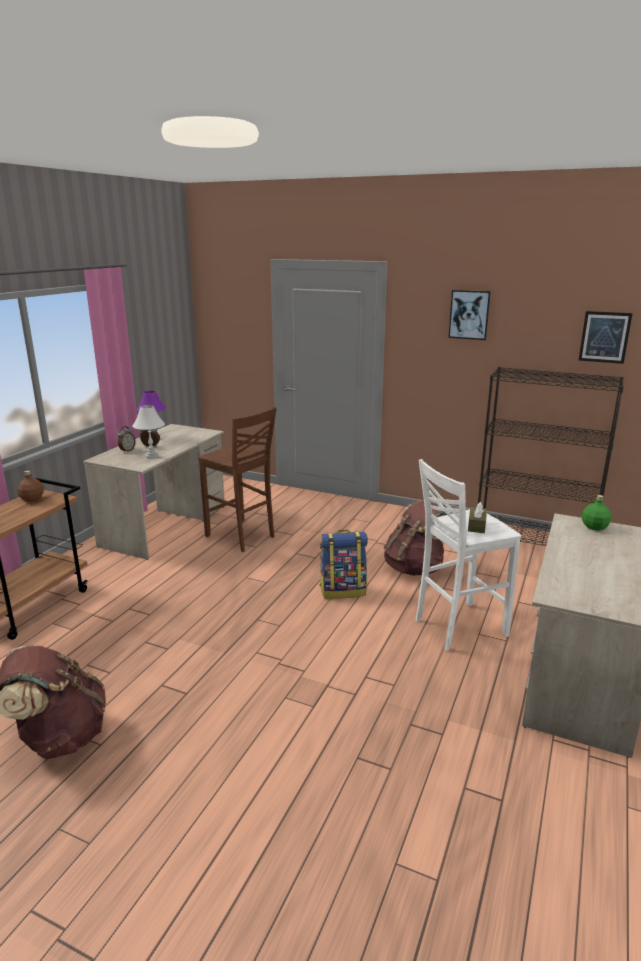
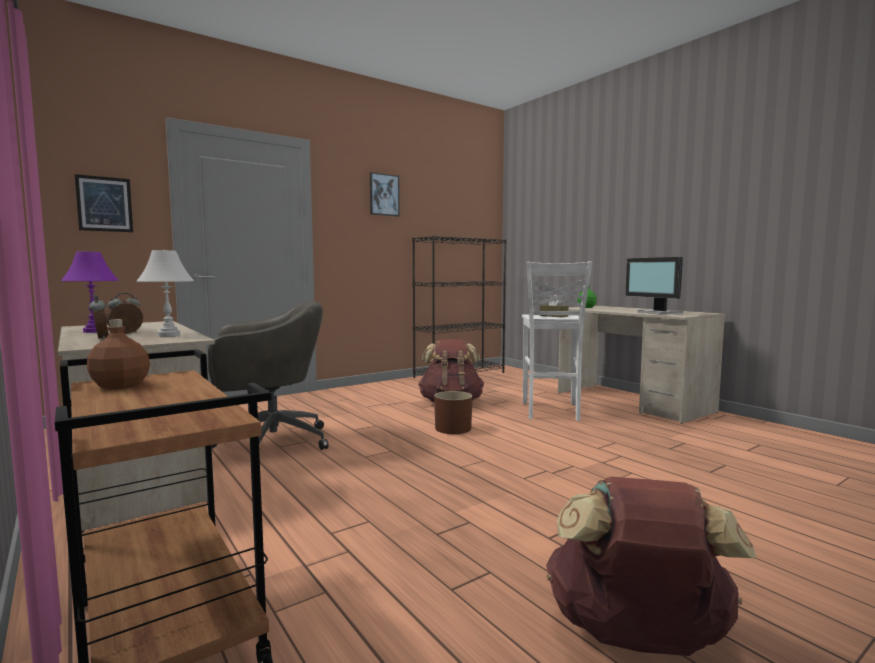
camera: 60 degrees left, 15 degrees down
(241, 537) = (269, 443): brown stool -> grey office chair
(343, 590) = (453, 428): backpack -> brown planter
(581, 580) = (658, 312): none -> monitor
(604, 337) = (468, 214): picture -> picture (104, 204)

